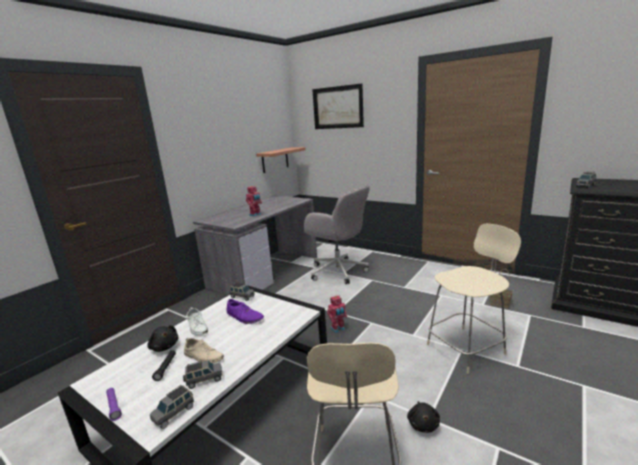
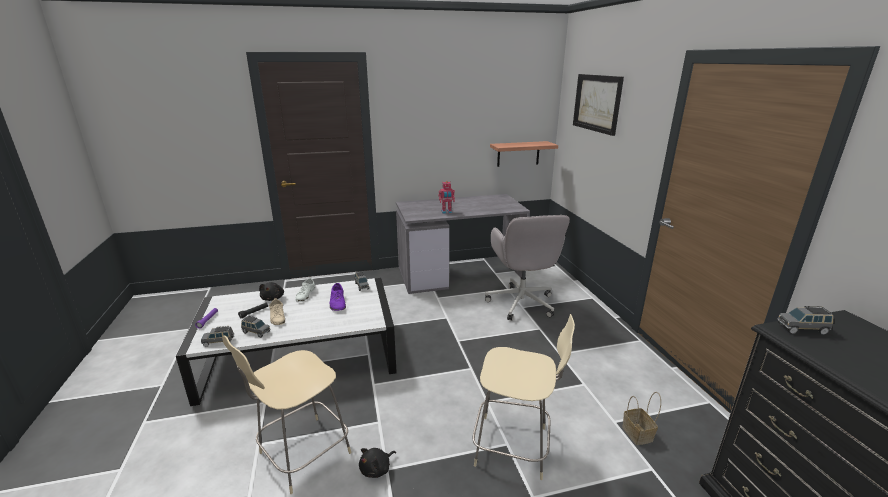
camera: 40 degrees right, 5 degrees up
(338, 329) = (436, 356): toy robot -> none

